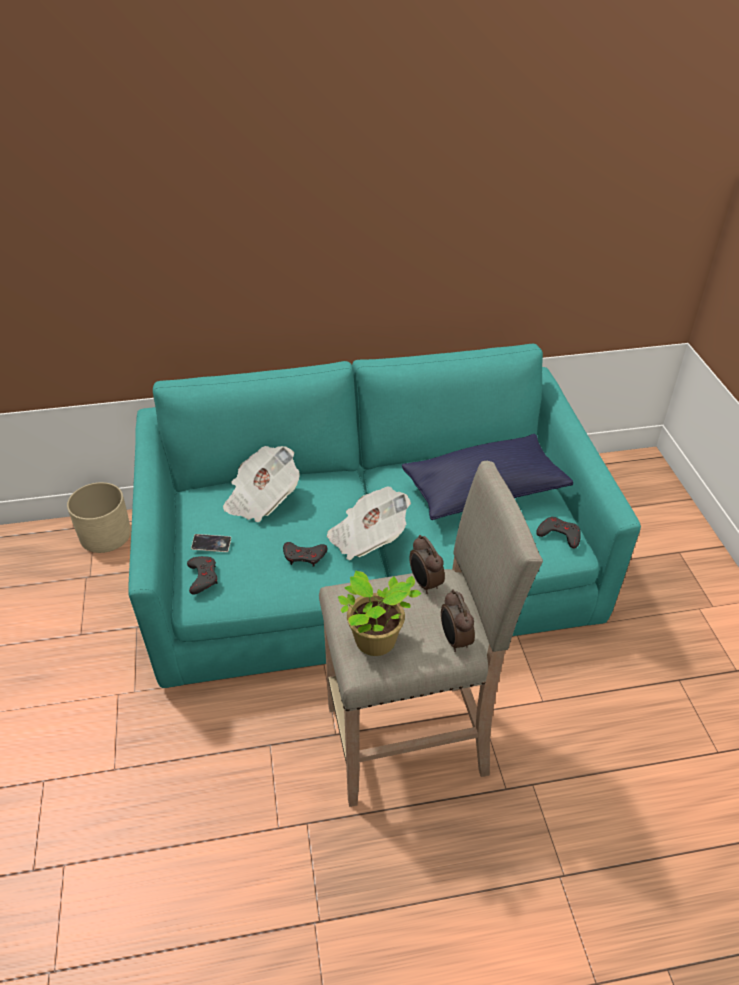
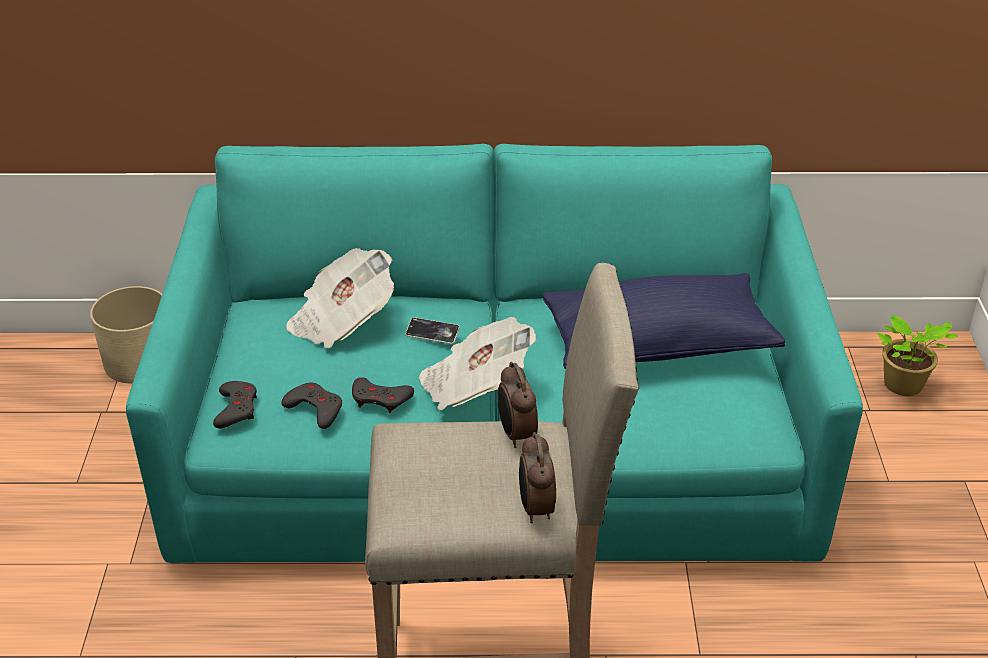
camera: 10 degrees right, 5 degrees down
(211, 545) = (258, 370): phone -> phone (432, 333)
(375, 643) = (426, 498): potted plant -> potted plant (903, 387)
(559, 535) = (752, 413): grey game controller -> grey game controller (315, 409)

